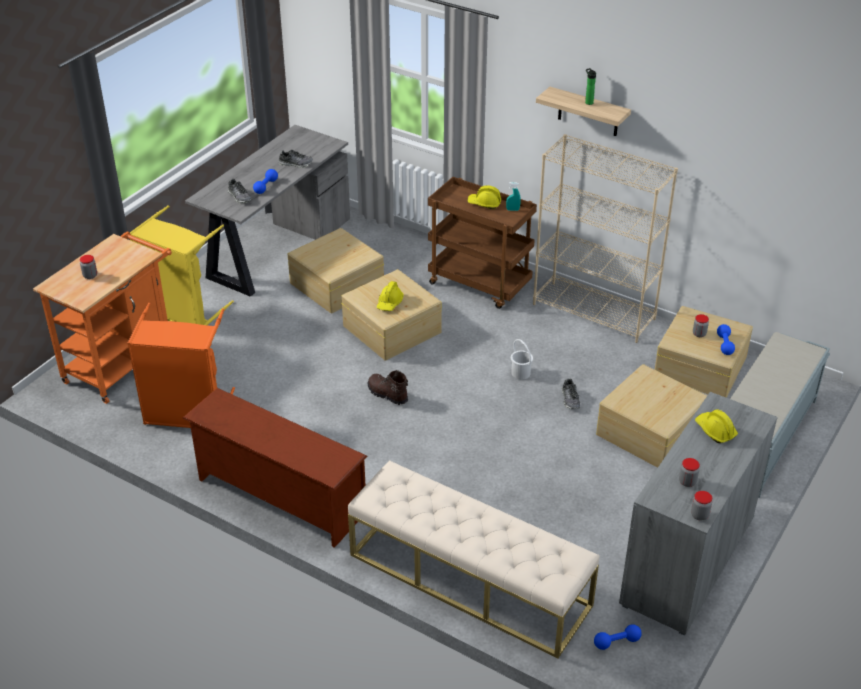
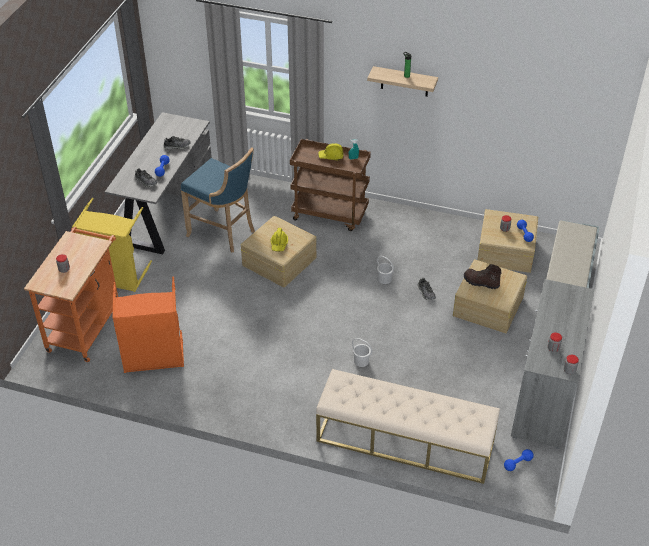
camera: 15 degrees left, 5 degrees up
(279, 498) = (248, 409): brown shoe rack -> none
(336, 284) = (224, 233): beige storage box -> blue stool
(387, 394) = (295, 314): brown boot -> brown boot (481, 283)
(450, 468) = (361, 361): none -> white bucket
(594, 311) = (419, 221): beige bookcase -> none
(715, 431) = (558, 307): yellow hard hat -> none

